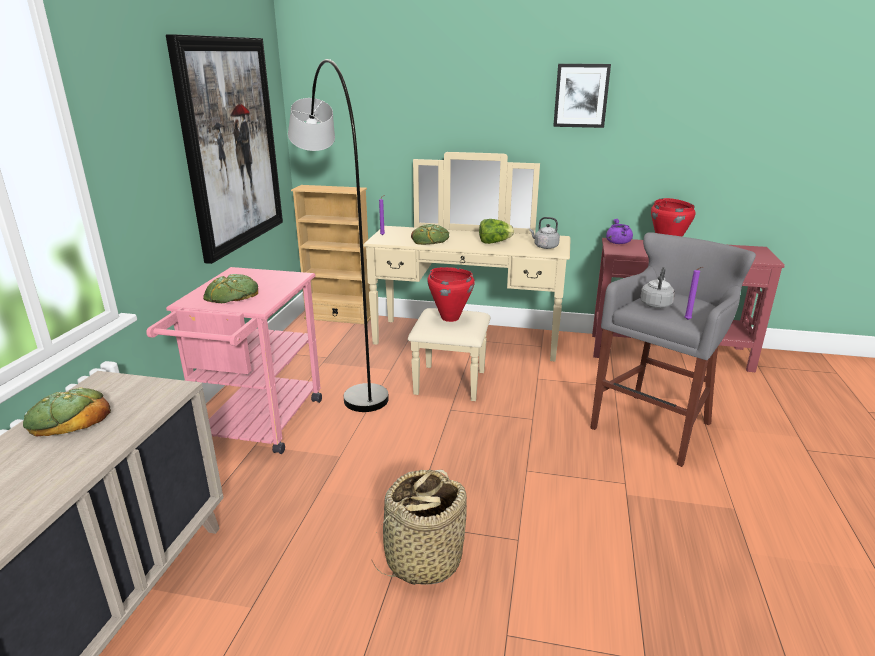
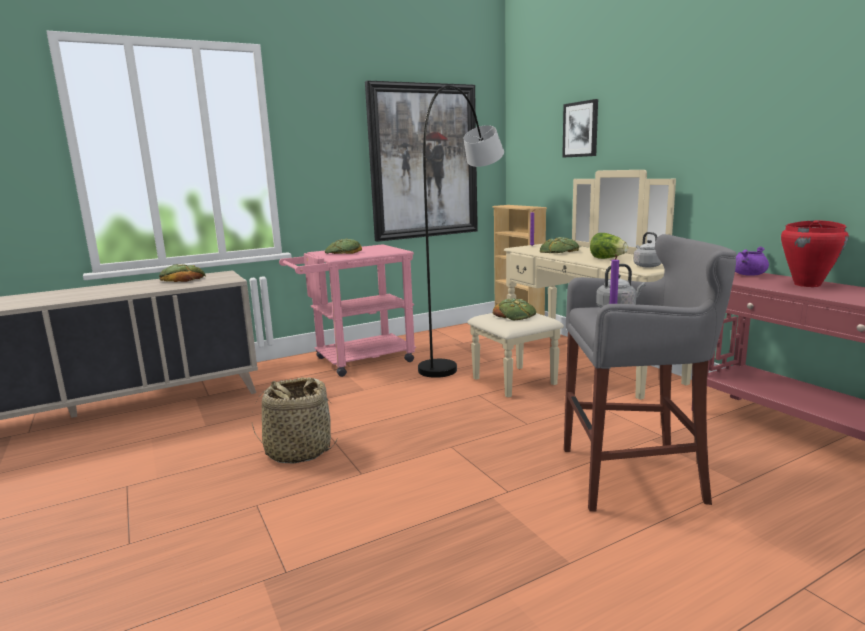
camera: 50 degrees right, 10 degrees down
(450, 318) = (515, 314): red cooking pot -> bread
(581, 95) = (724, 99): picture -> picture (580, 129)

